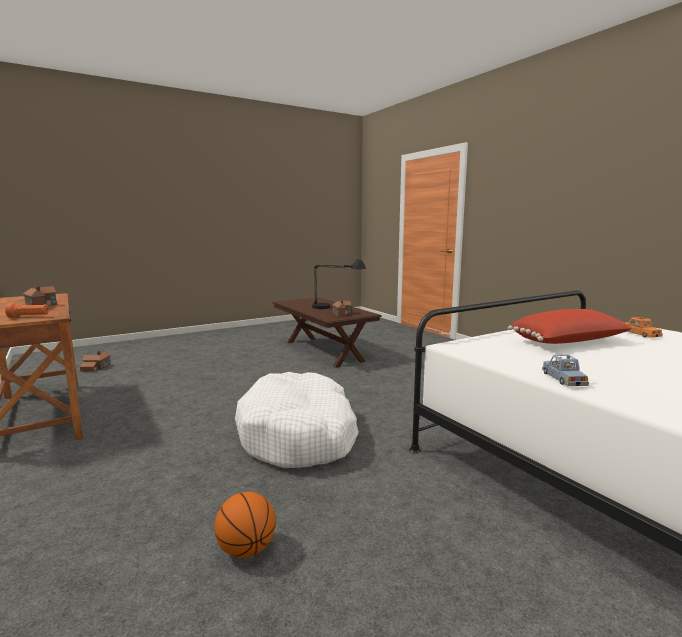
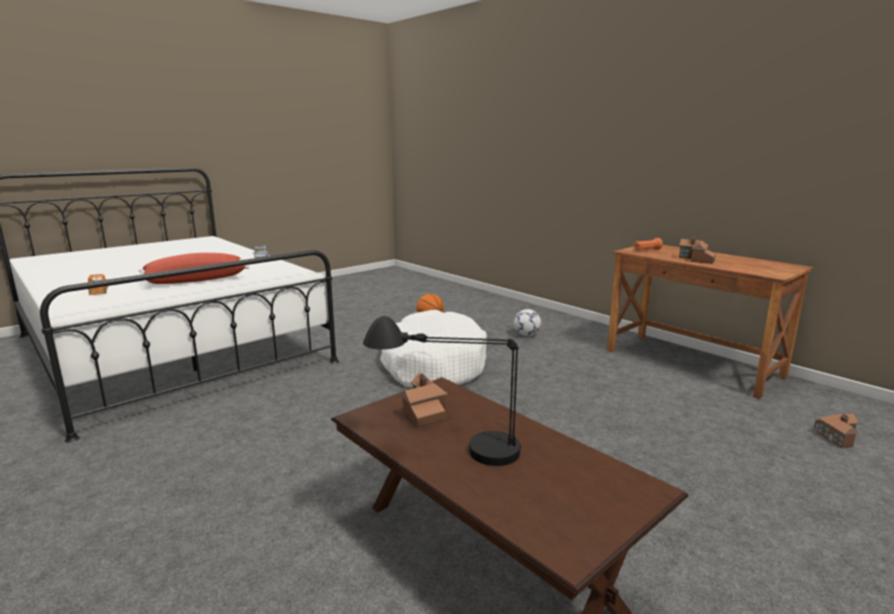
camera: 170 degrees right, 5 degrees up
(129, 478) = (526, 335): none -> football

